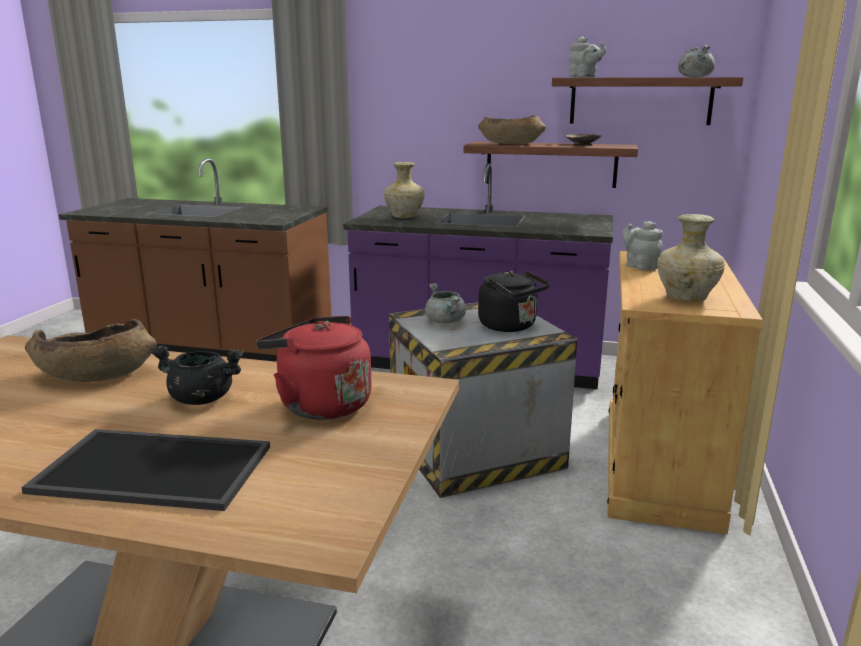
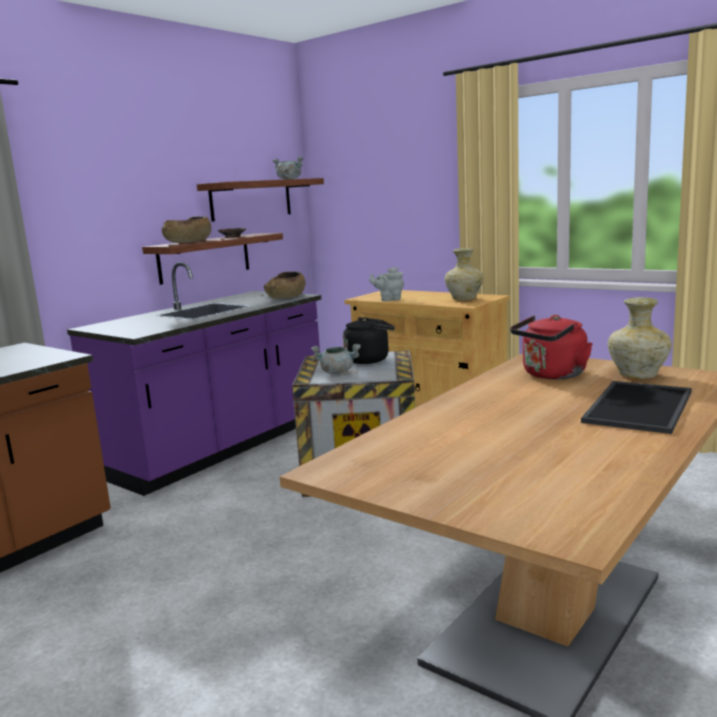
camera: 65 degrees left, 5 degrees down
(95, 374) = (449, 430): brown bowl -> brown bowl (286, 297)
(201, 399) = (527, 399): black cooking pot -> none
(403, 217) = (146, 324): beige vase -> beige vase (638, 376)
(584, 77) = (233, 181): grey teapot -> none

